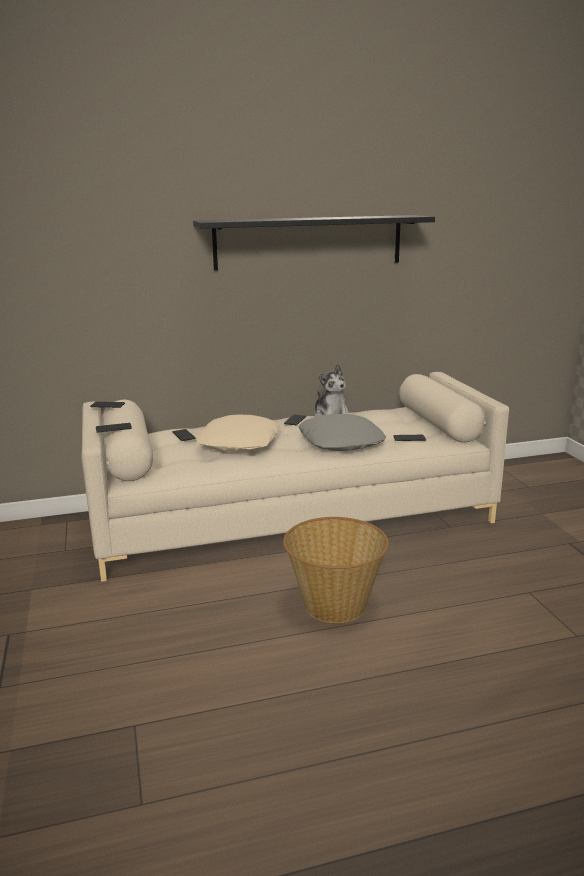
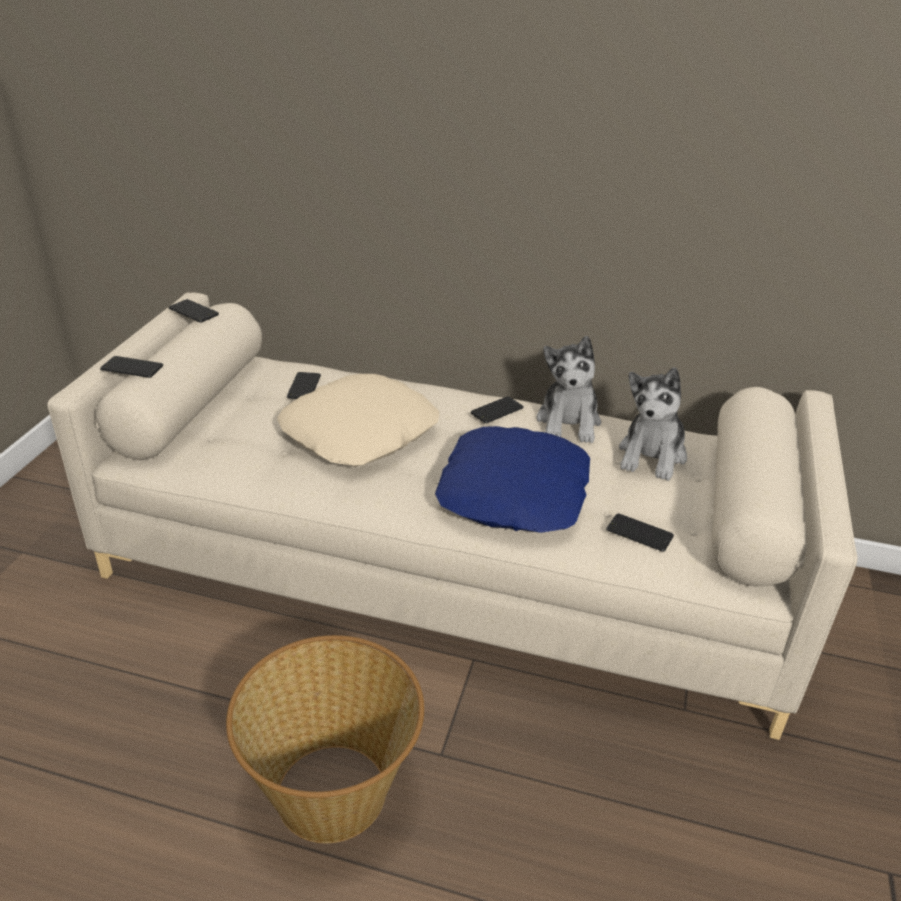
camera: 30 degrees right, 15 degrees up
(309, 242) = (588, 79): black shelf -> none
(341, 442) = (515, 493): grey pillow -> blue pillow
(381, 418) = (652, 455): none -> plush toy

